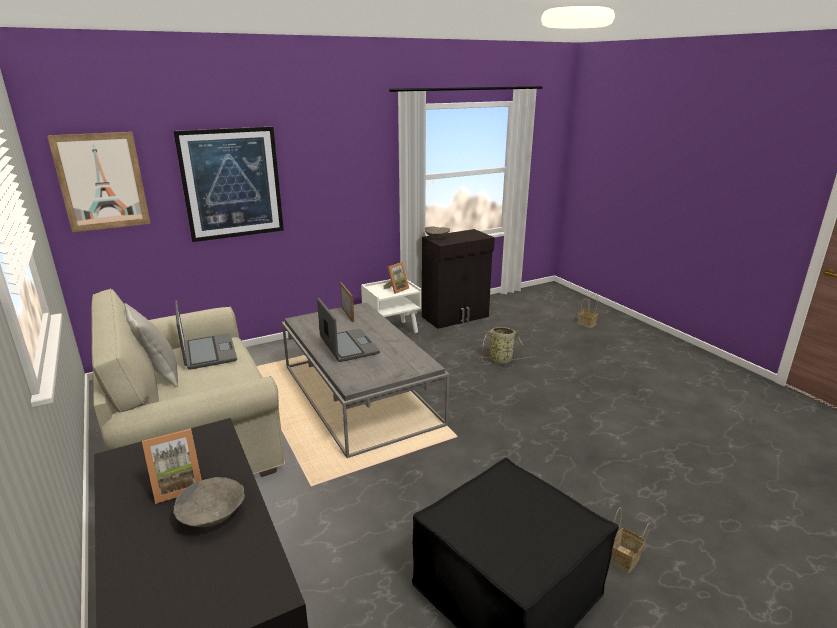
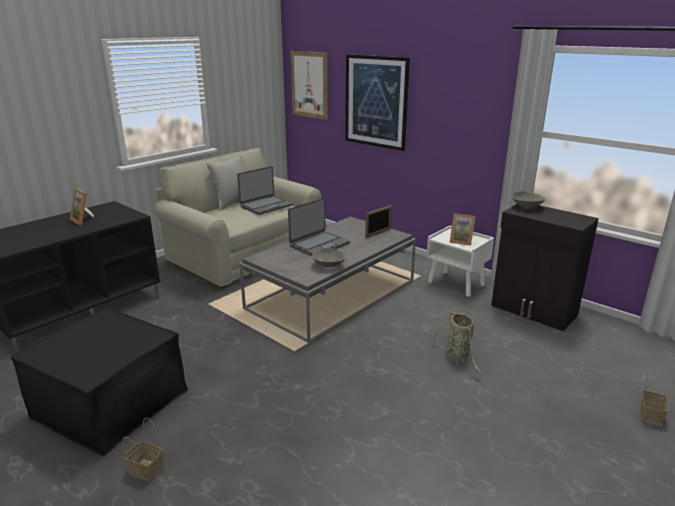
camera: 70 degrees right, 0 degrees up
(213, 516) = (57, 232): grey bowl -> grey bowl (328, 265)

